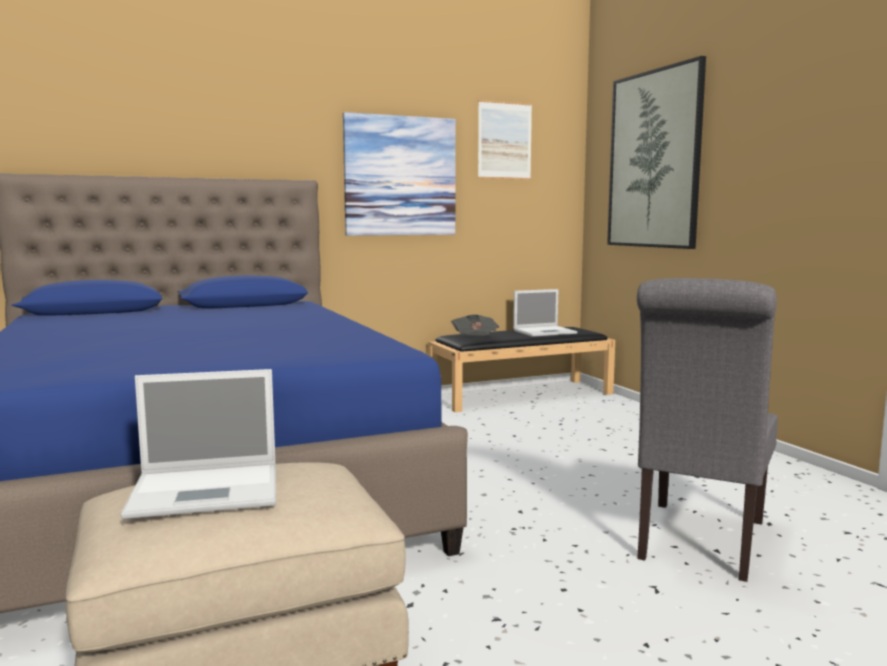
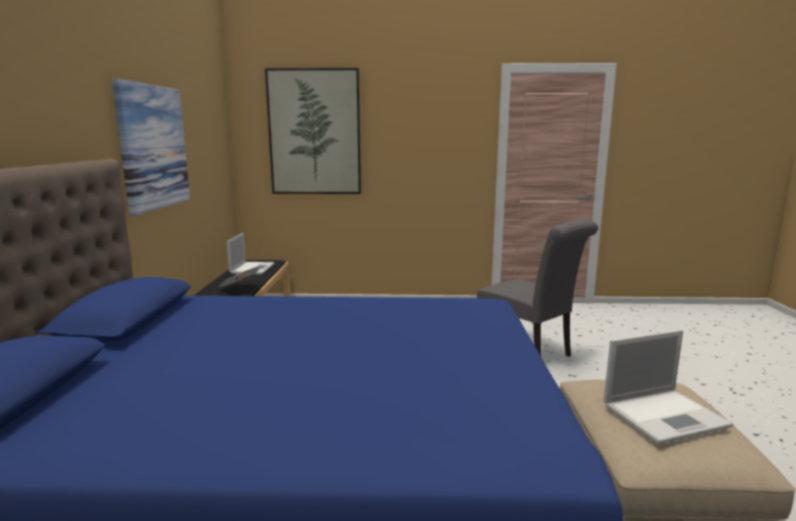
camera: 65 degrees left, 5 degrees up
(209, 490) = (666, 415): laptop -> laptop turned 60 degrees clockwise
(504, 140) = (199, 110): picture -> none

